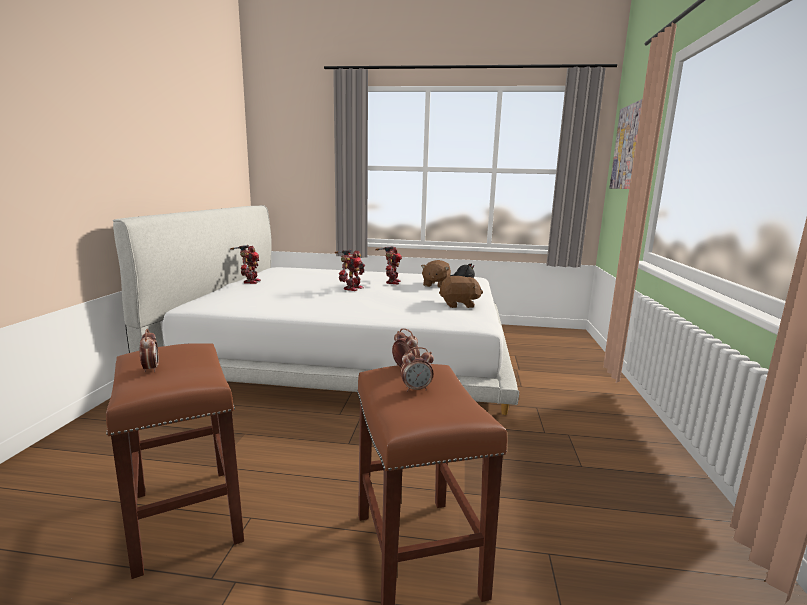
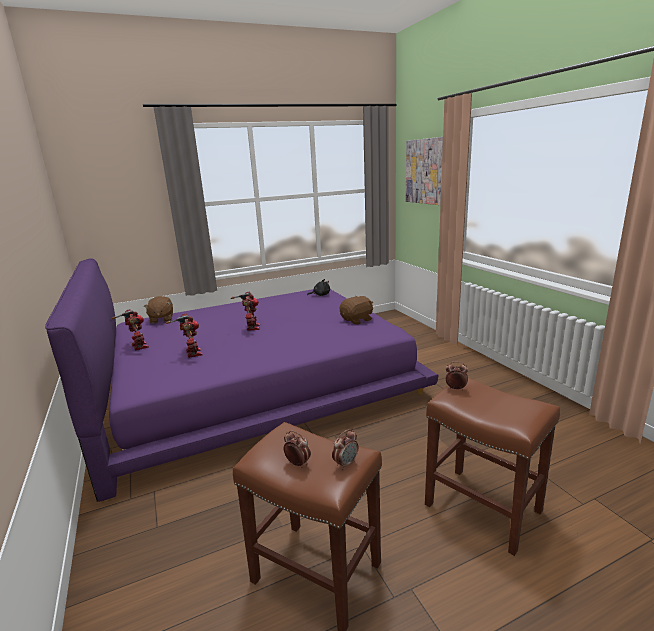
camera: 30 degrees left, 5 degrees up
(349, 352) = (253, 384): white bed -> purple bed
(391, 282) = (270, 311): toy robot -> toy robot (192, 353)
(416, 389) = (485, 401): alarm clock -> alarm clock (346, 463)
(435, 285) = (307, 305): brown plush toy -> brown plush toy (161, 319)

